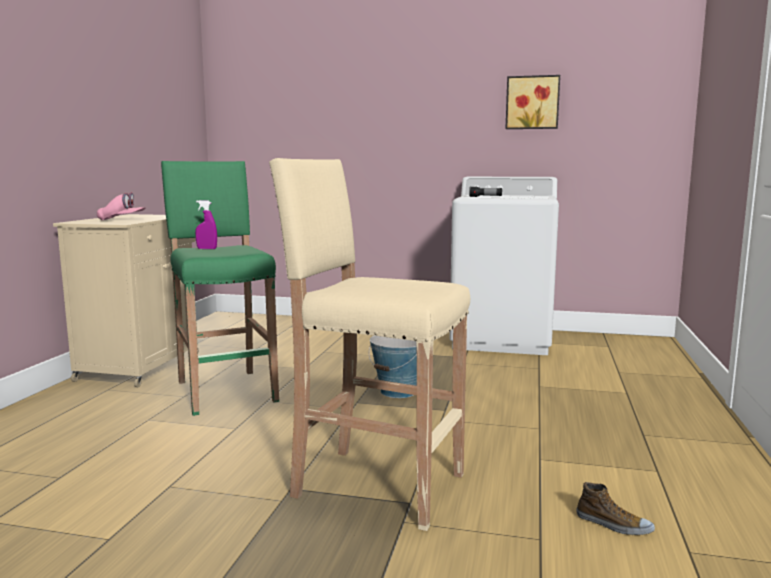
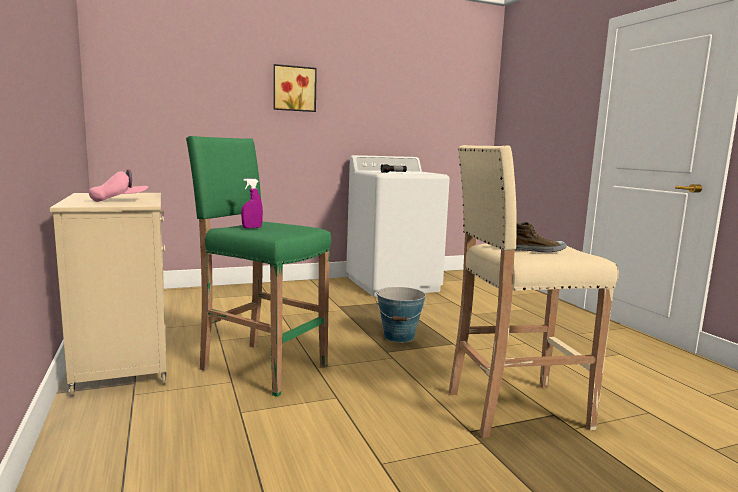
camera: 35 degrees left, 0 degrees up
(532, 102) = (398, 99): picture -> picture (294, 88)
(613, 525) = (659, 391): shoe -> shoe (537, 250)

